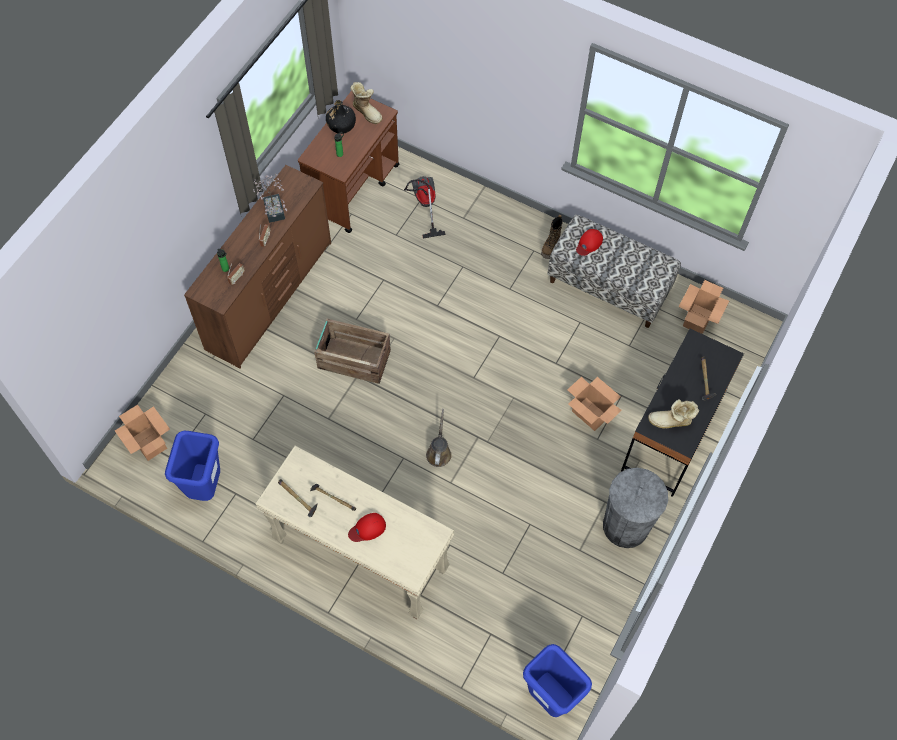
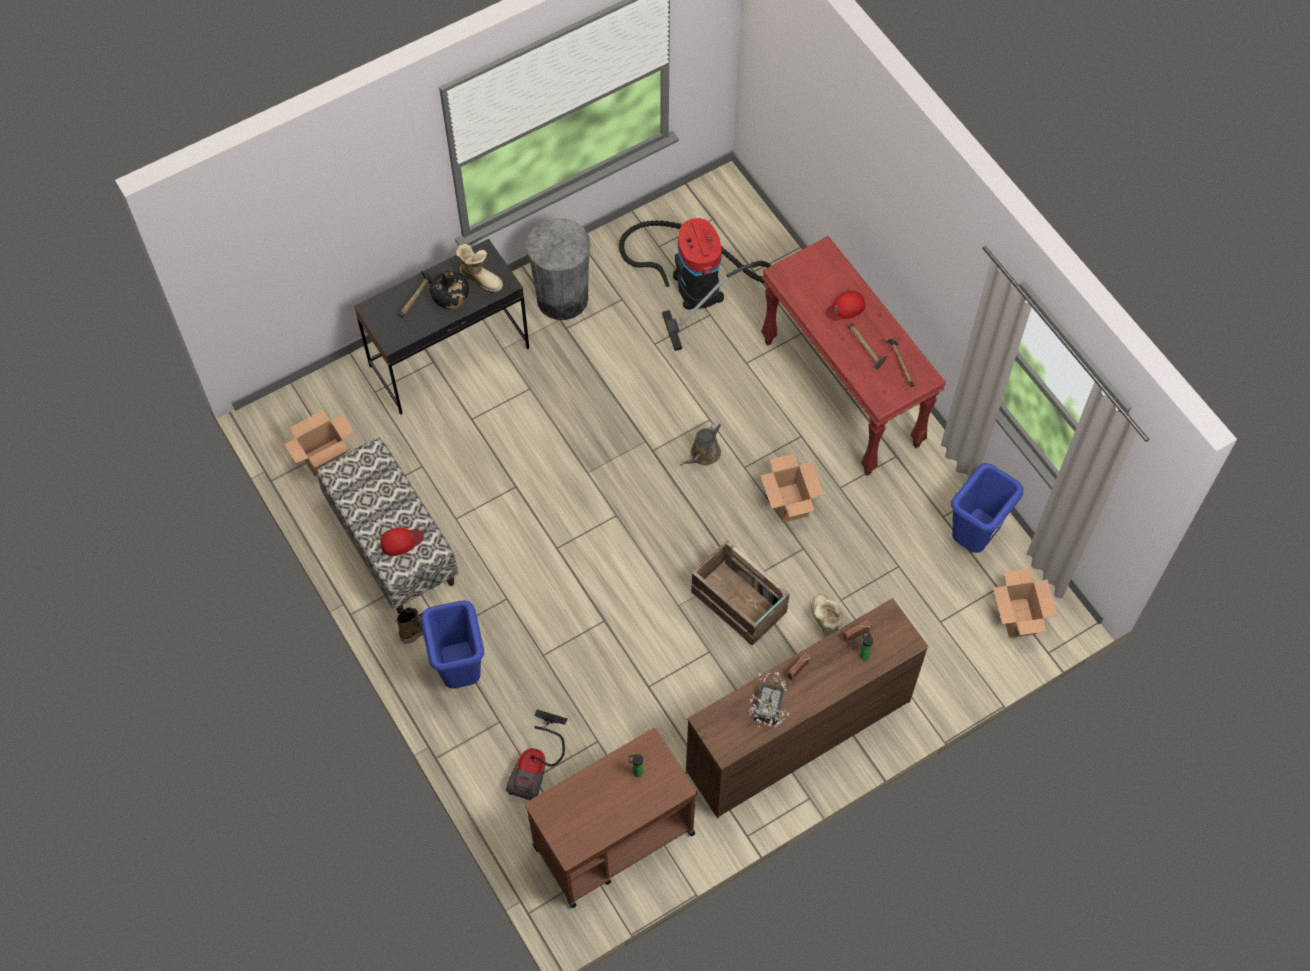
camera: 150 degrees left, 0 degrees up
(341, 125) = (611, 818): black bottle -> black bottle (450, 297)
(360, 557) = (842, 393): beige console table -> red console table
(367, 112) = (565, 822): boot -> boot (824, 620)
(367, 529) = (845, 308): red cap -> red cap turned 150 degrees clockwise
(532, 597) = (694, 282): none -> vacuum cleaner
(550, 697) = (731, 200): blue trash can -> blue trash can (460, 671)
(590, 414) = (519, 416): cardboard box -> cardboard box (790, 503)

